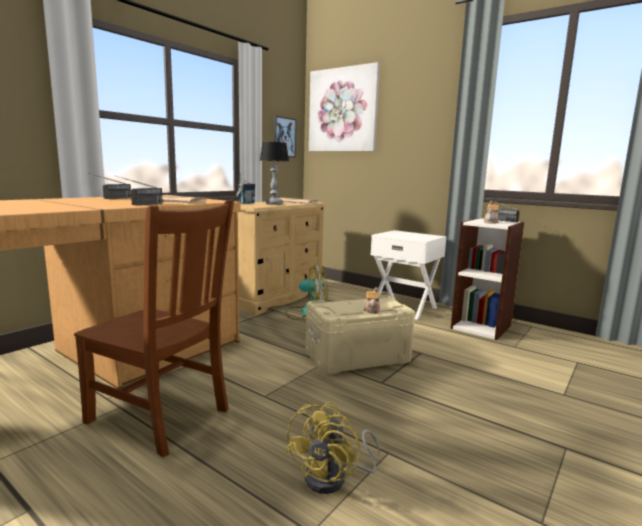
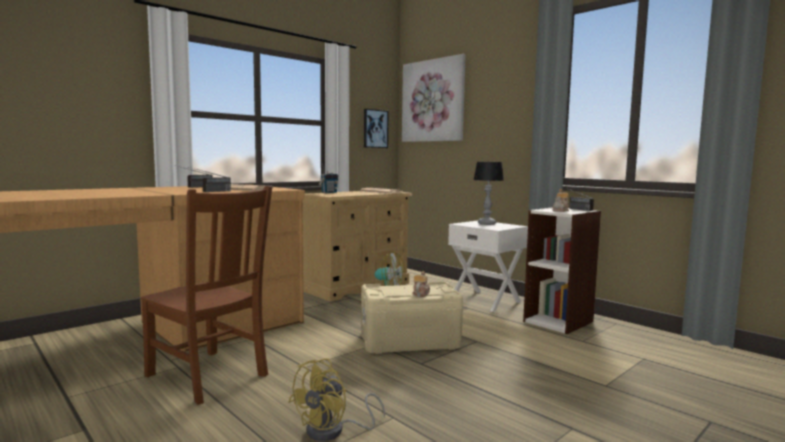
camera: 10 degrees right, 5 degrees down
(273, 204) = (355, 193): table lamp -> table lamp (486, 224)

